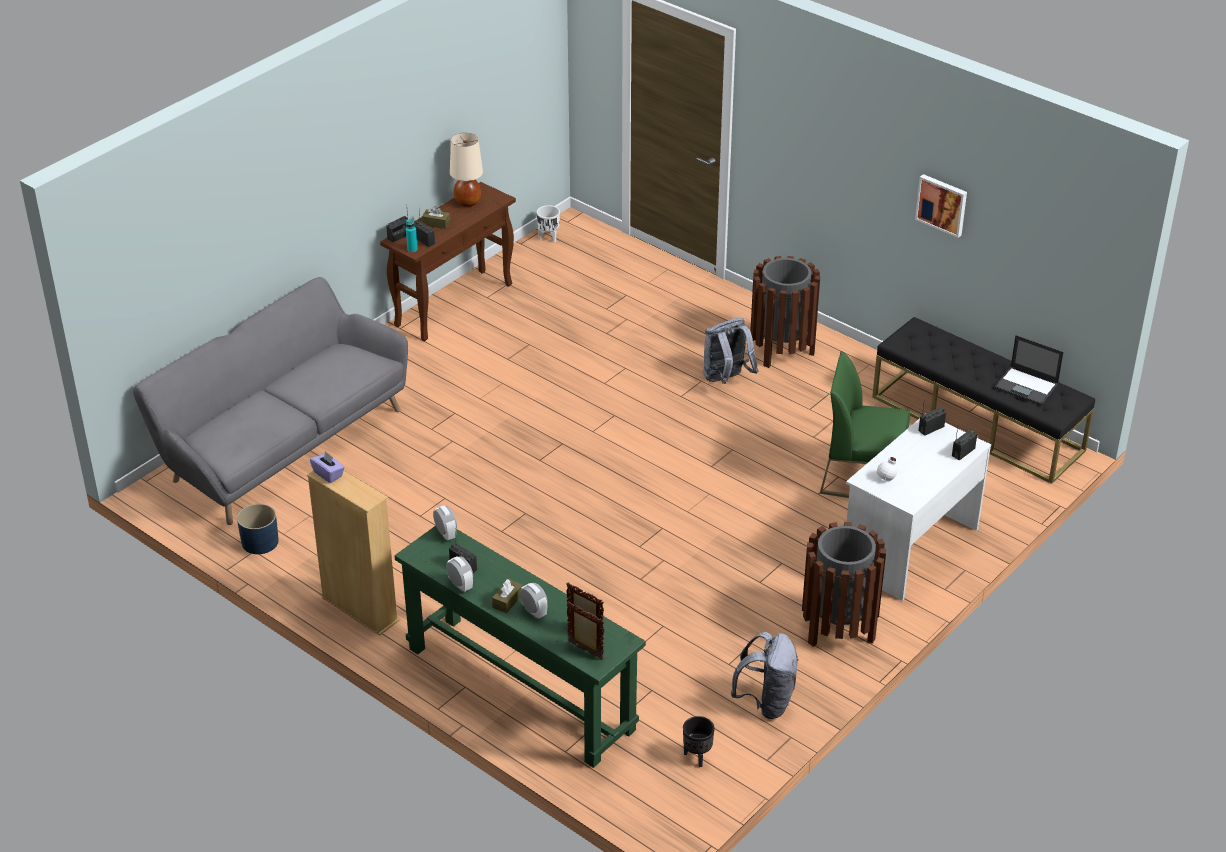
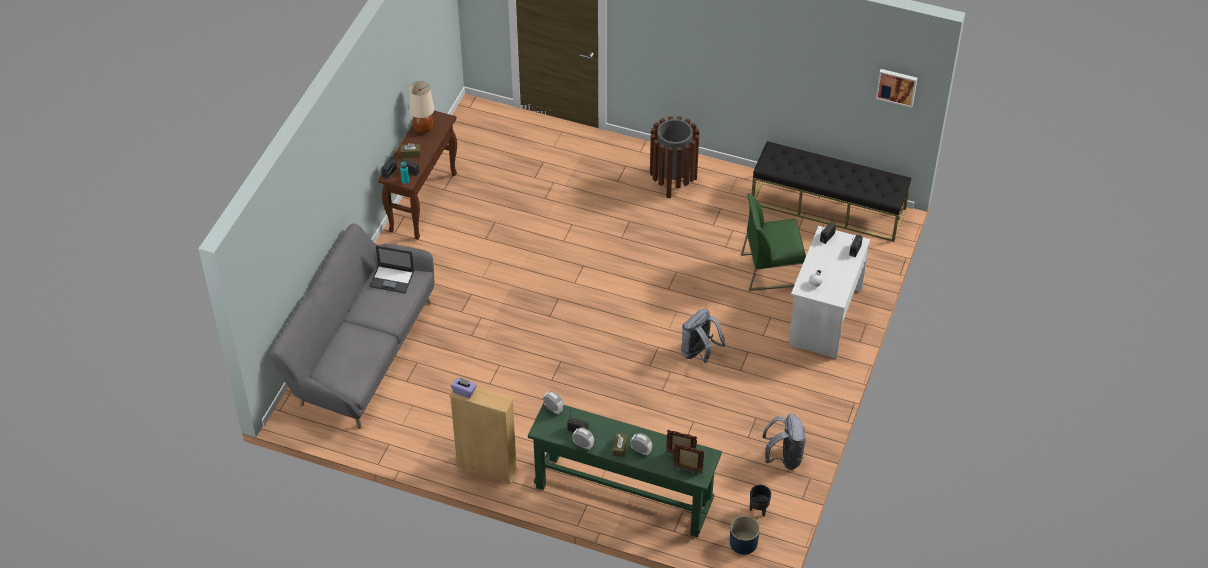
camera: 20 degrees left, 10 degrees up
(260, 542) = (389, 436): blue planter -> blue planter (743, 542)
(548, 238) = (462, 125): white planter -> none
(726, 379) = (646, 215): grey backpack -> grey backpack (699, 353)
(838, 628) = (805, 390): brown trash can -> none
(942, 204) = (784, 68): picture -> picture (897, 86)
(1027, 386) = (865, 180): laptop -> laptop (392, 279)

